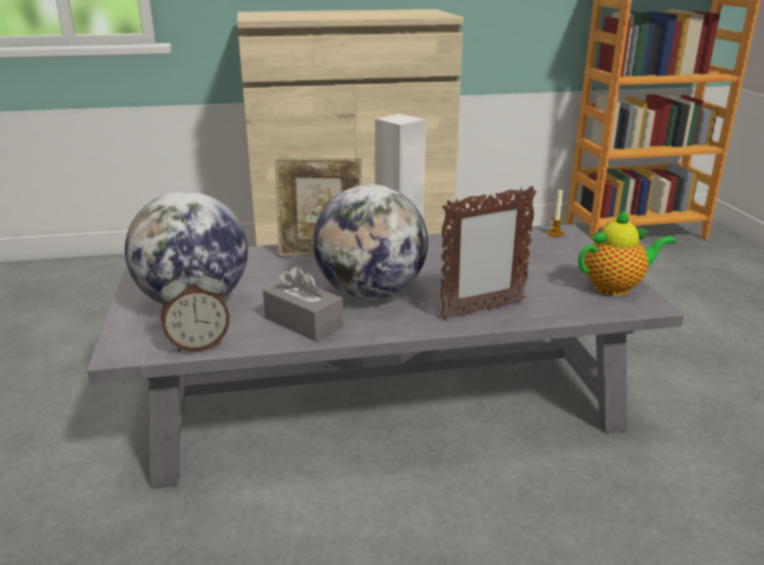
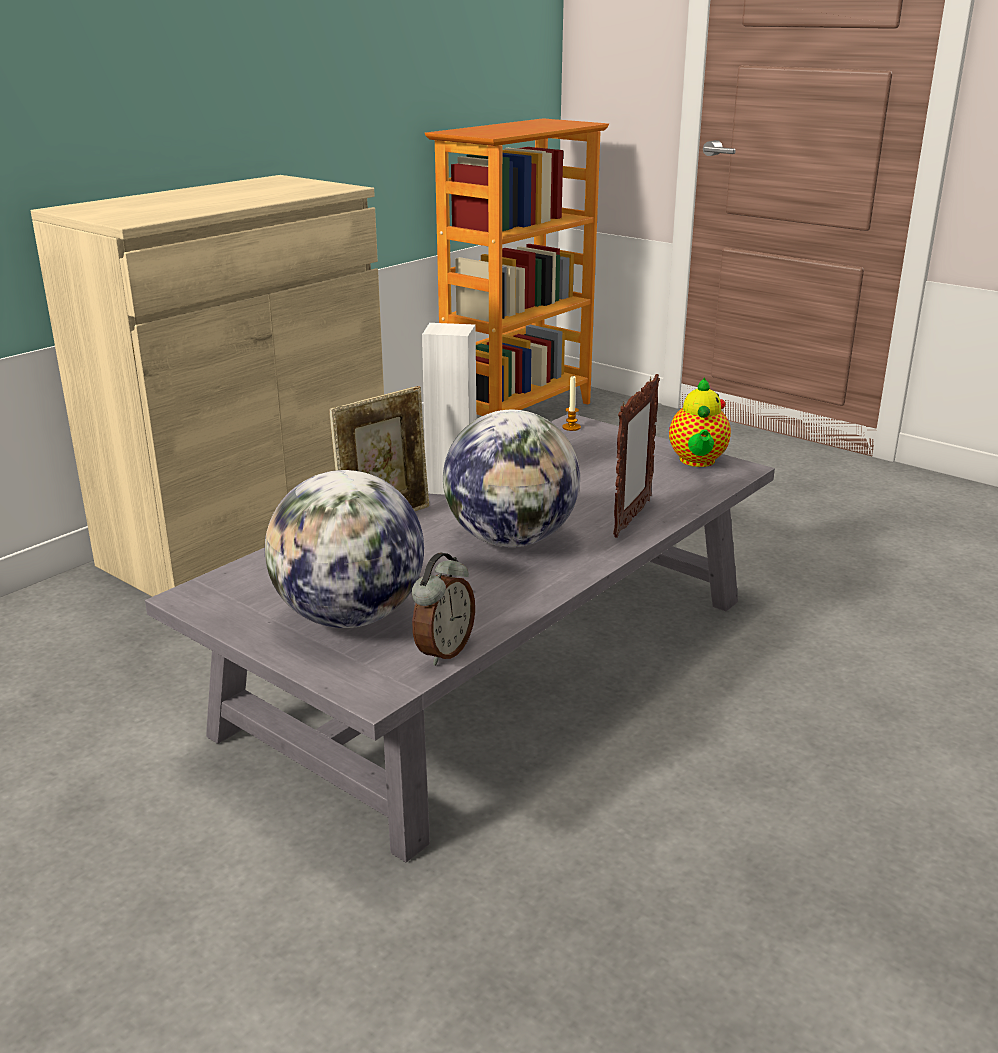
camera: 40 degrees left, 0 degrees up
(303, 322) = (501, 589): grey tissue box -> none
(616, 287) = (697, 462): teapot -> teapot turned 150 degrees clockwise

